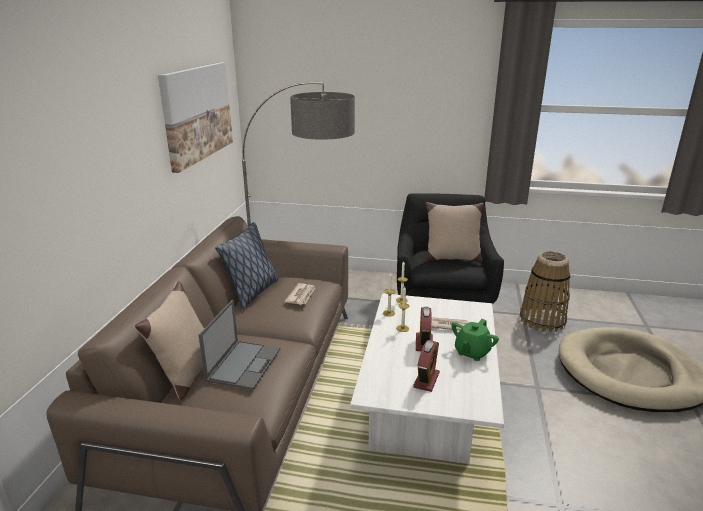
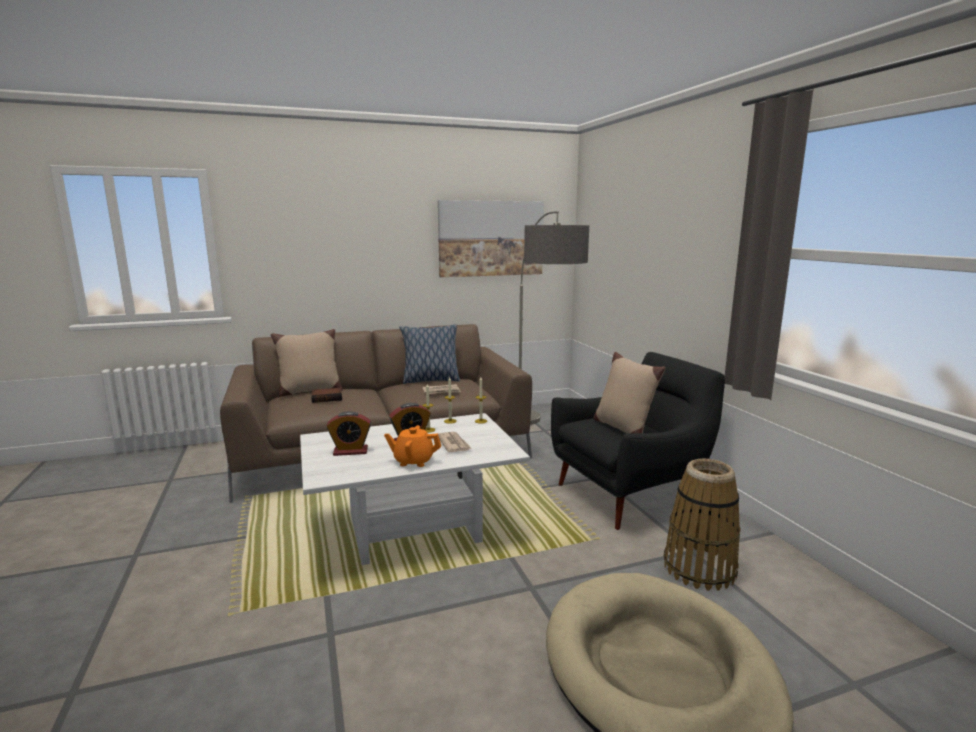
camera: 60 degrees right, 10 degrees down
(244, 364) = (327, 398): laptop -> book
(472, 352) = (413, 461): green teapot -> orange teapot

